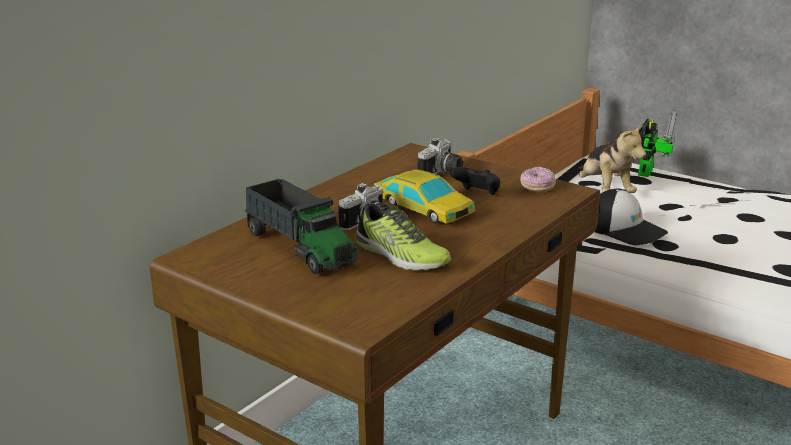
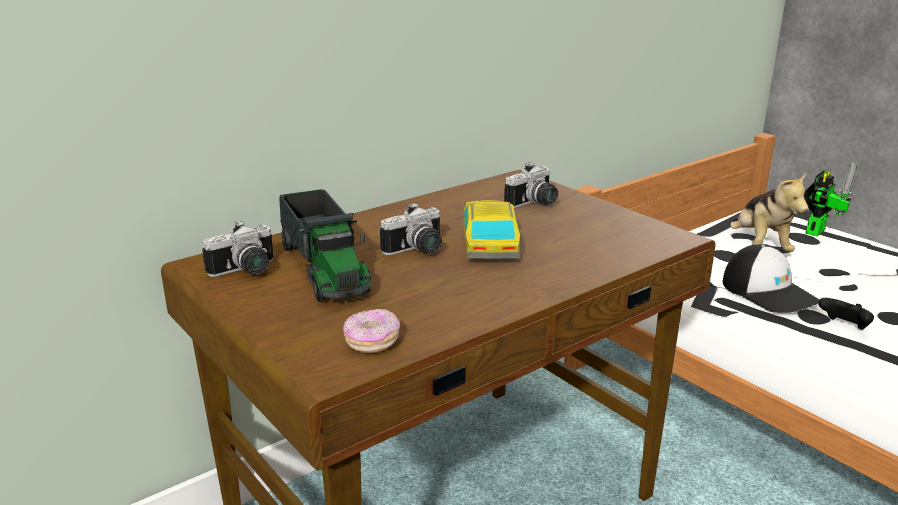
camera: 15 degrees right, 0 degrees up
(233, 258) = (246, 271): none -> camera
(400, 256) = (428, 291): shoe -> none
(423, 207) = (489, 239): toy car -> toy car turned 150 degrees counterclockwise
(477, 194) = (561, 231): black game controller -> black game controller (843, 327)
(537, 187) = (637, 230): donut -> donut (372, 342)

